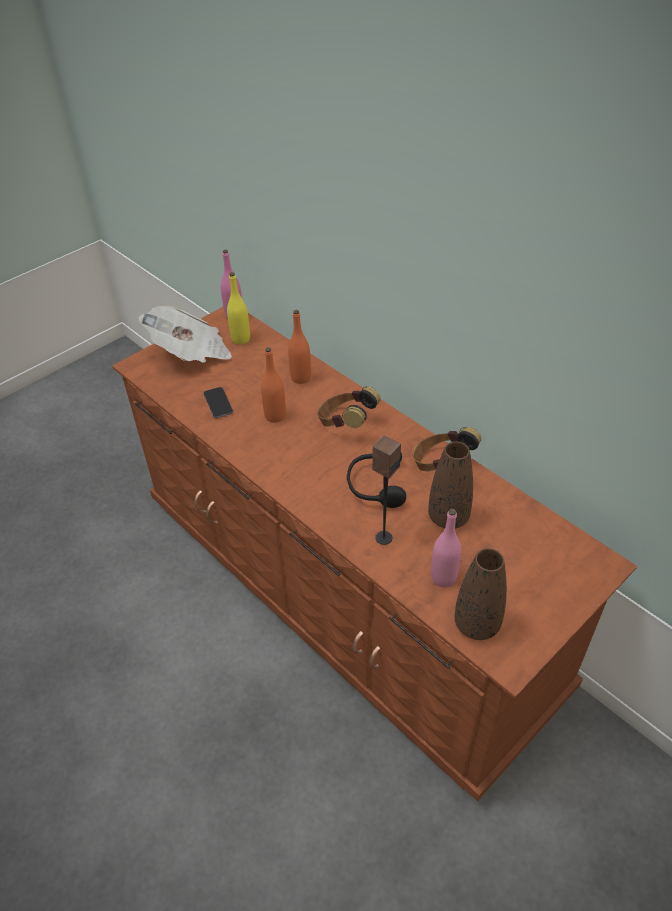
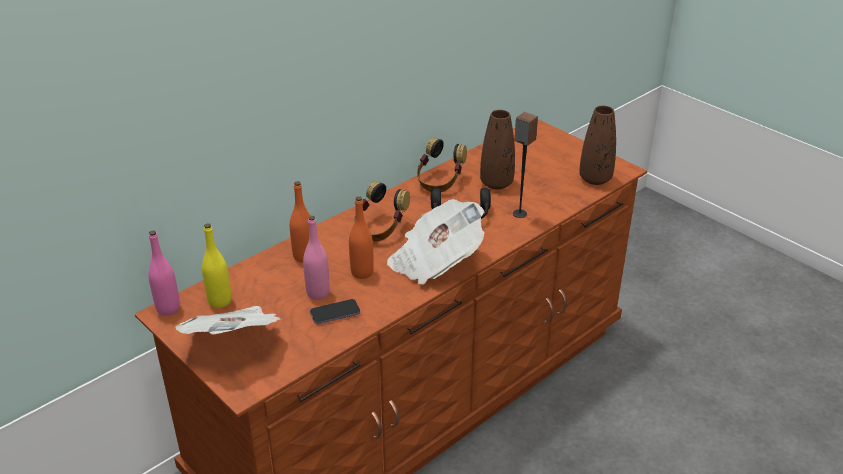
camera: 90 degrees left, 10 degrees down
(291, 466) = (435, 261): none -> newspaper
(443, 577) = (556, 189): pink bottle -> pink bottle (318, 293)

